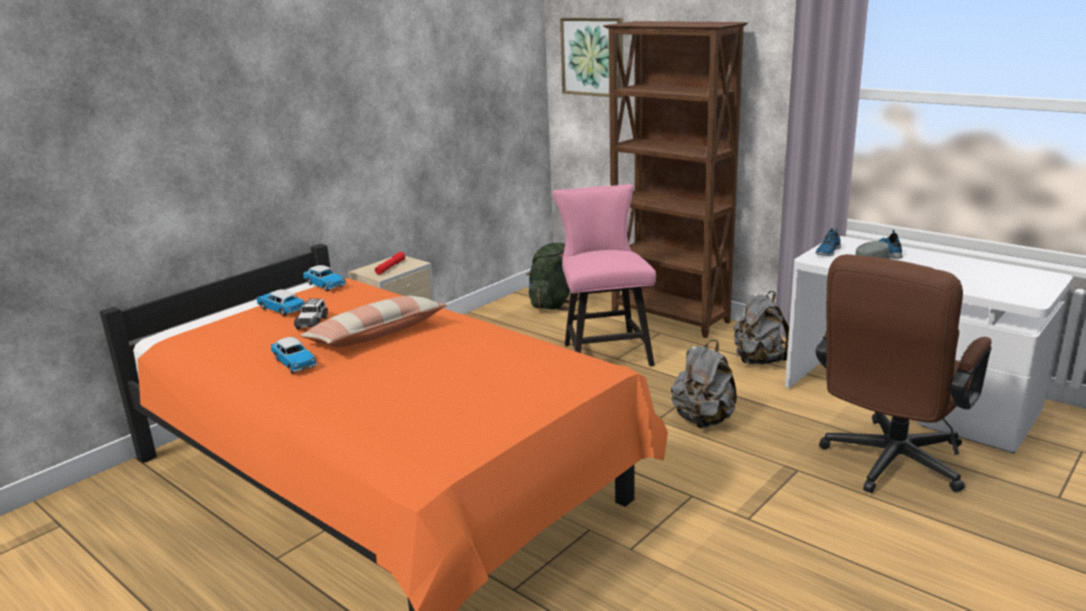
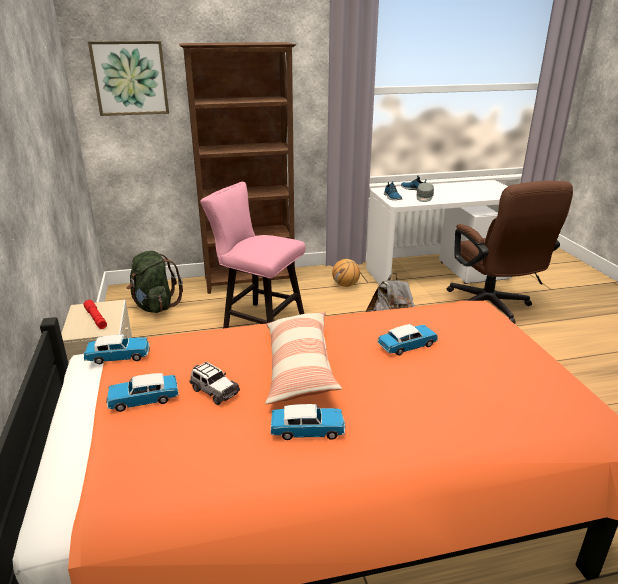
camera: 55 degrees left, 5 degrees up
(463, 360) = (407, 346): none -> toy car
(759, 361) = (345, 285): grey backpack -> basketball

